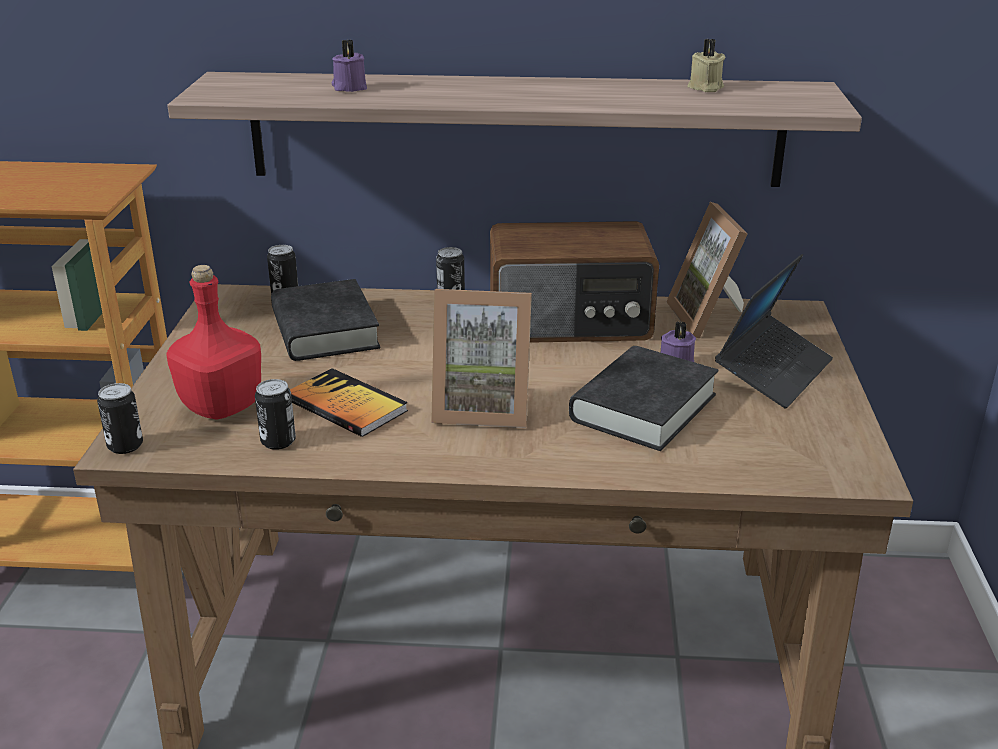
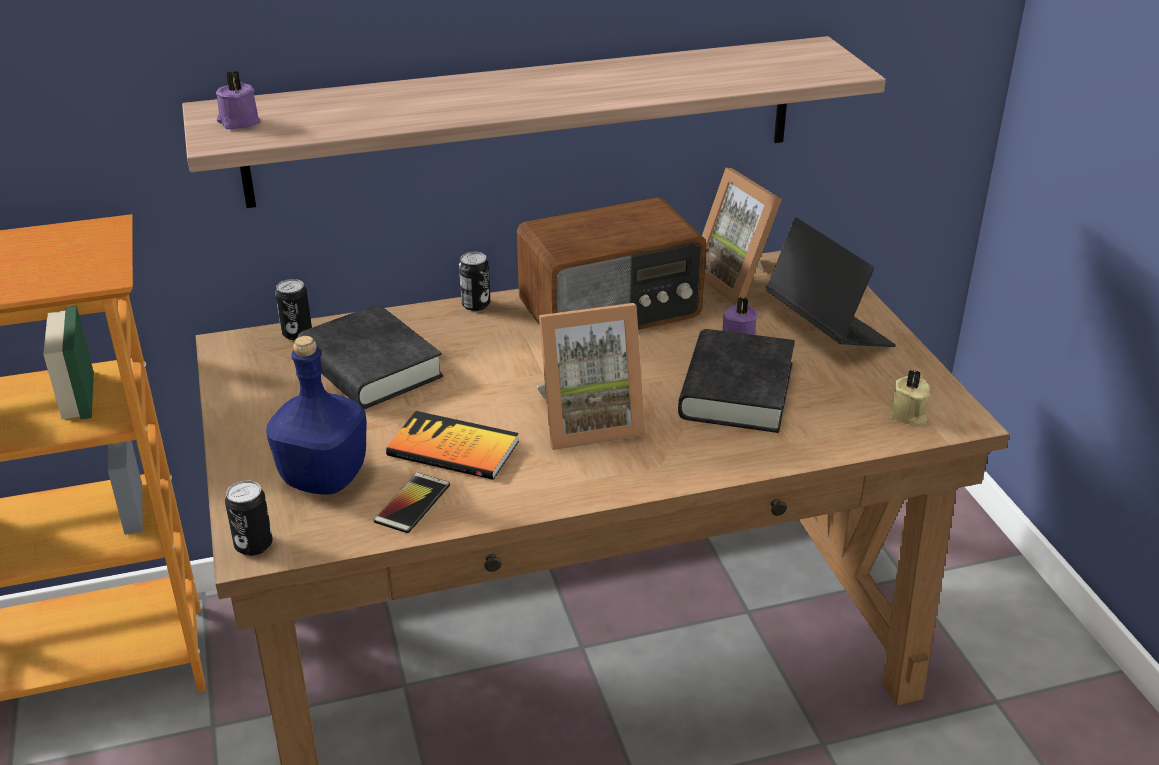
camera: 20 degrees left, 5 degrees up
(223, 405) = (324, 476): red bottle -> blue bottle
(278, 441) = (412, 503): can -> phone
(349, 88) = (368, 106): purple candle -> purple candle (238, 122)
(705, 88) = (721, 59): beige candle -> beige candle (908, 415)
(773, 372) = (827, 329): laptop -> laptop turned 45 degrees counterclockwise

